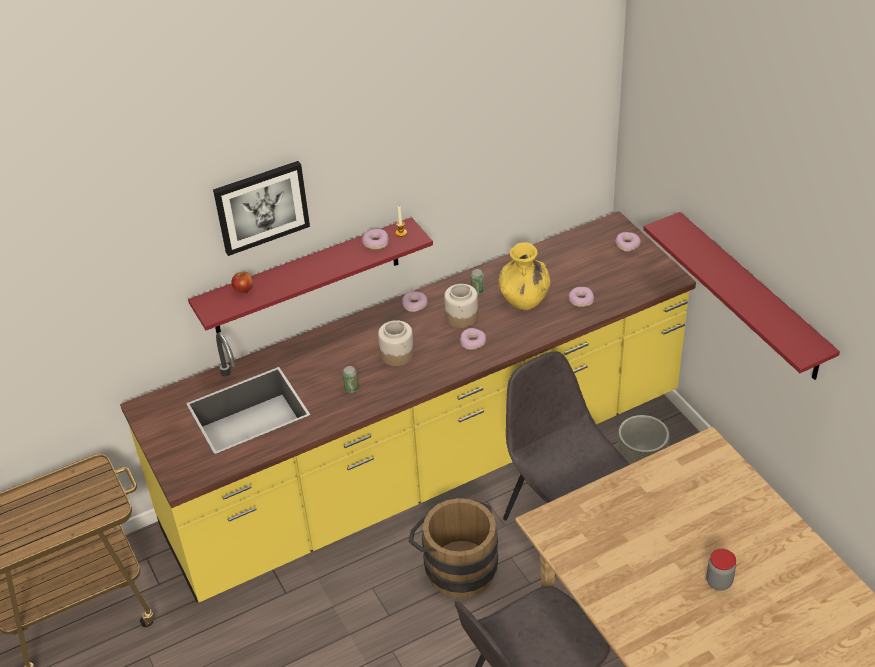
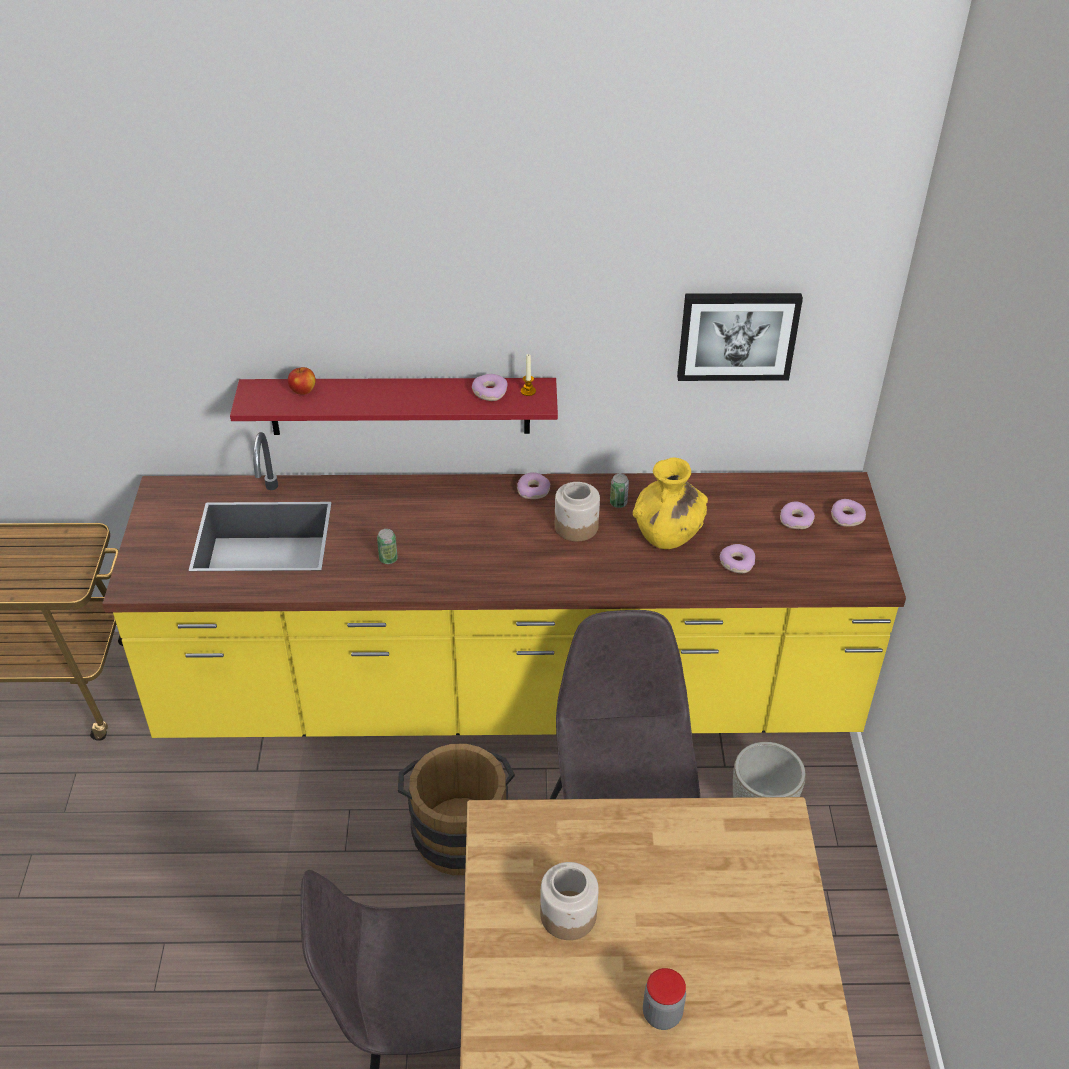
camera: 25 degrees right, 0 degrees up
(261, 206) = (344, 294): picture -> picture (737, 335)
(397, 354) = (469, 540): jar -> jar (569, 915)
(473, 342) = (567, 561): donut -> donut (796, 520)
(751, 297) = (943, 644): red shelf -> none

